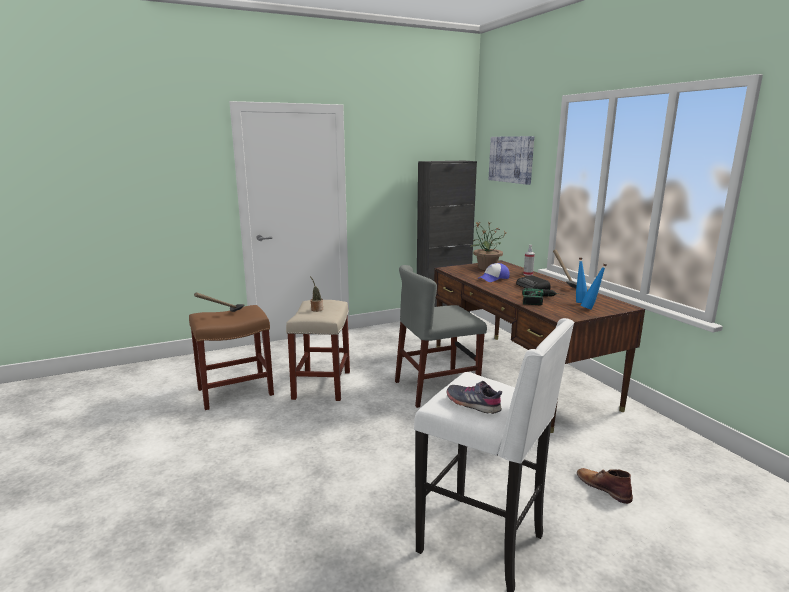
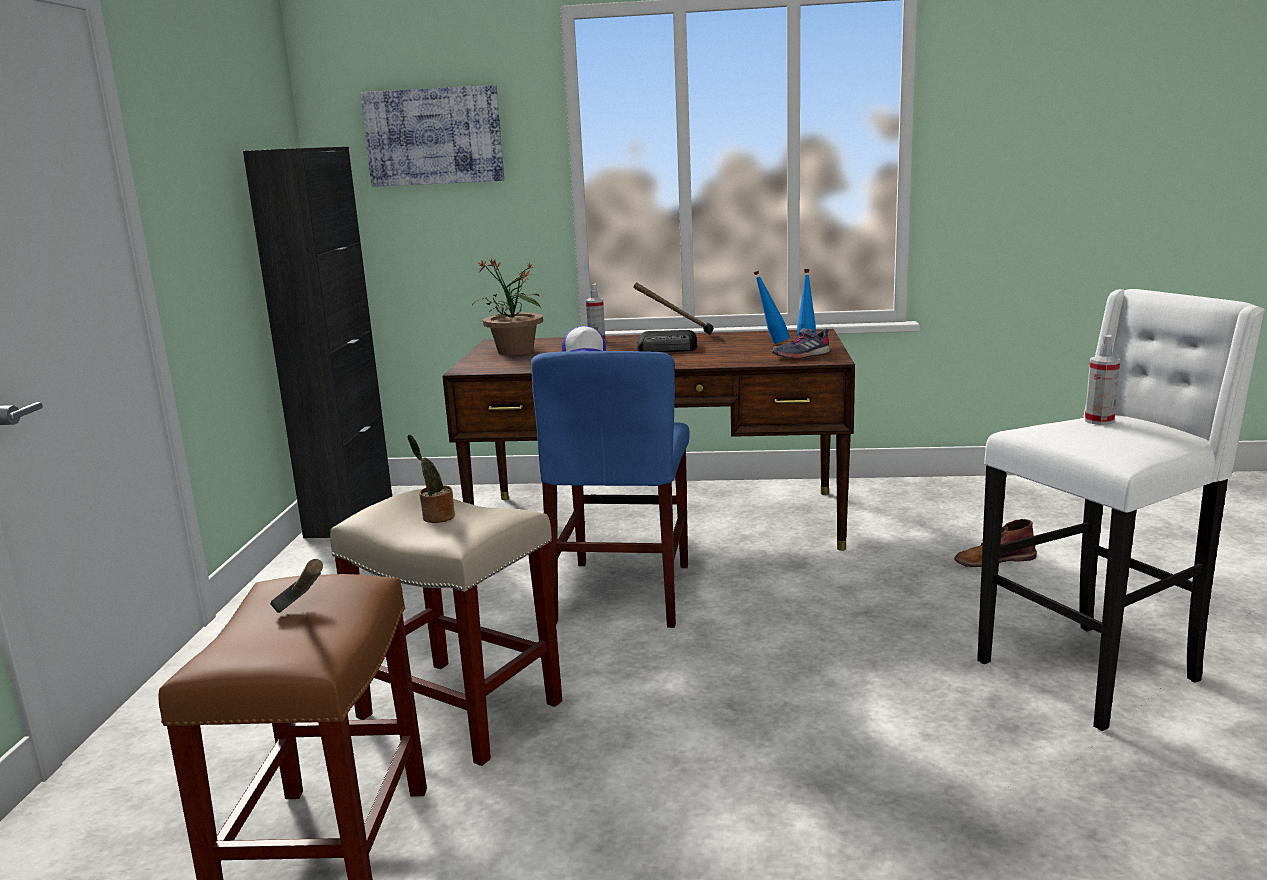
camera: 60 degrees left, 0 degrees up
(436, 388) = (623, 593): grey chair -> blue chair
(473, 403) = (1134, 440): grey shoe -> grey shoe (801, 355)
(506, 392) = (1099, 421): none -> spray bottle
(543, 300) = (739, 354): power drill -> none

